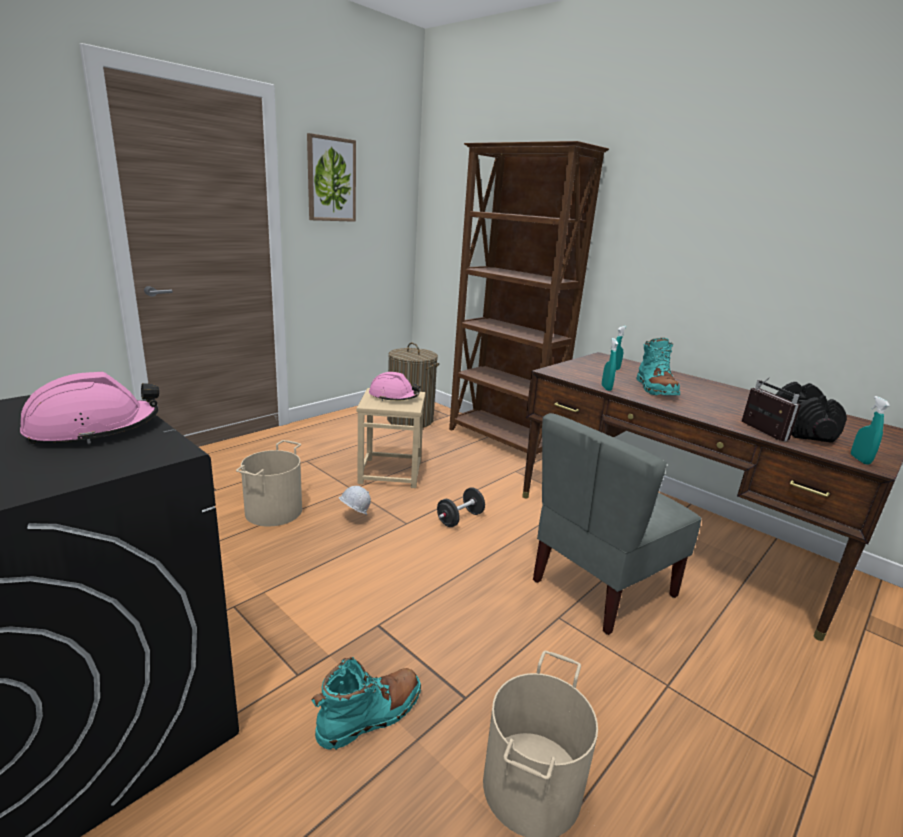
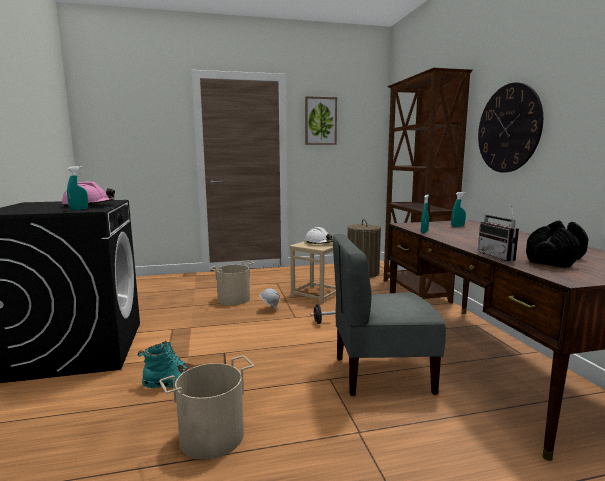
camera: 35 degrees right, 10 degrees down
(393, 397) = (319, 243): pink hard hat -> white hard hat
(655, 389) = (467, 235): turquoise boot -> none
(665, 242) = (508, 128): none -> wall clock
(758, 432) = (500, 257): radio -> radio turned 150 degrees clockwise
(860, 460) = (565, 276): turquoise spray bottle -> turquoise spray bottle (79, 209)

